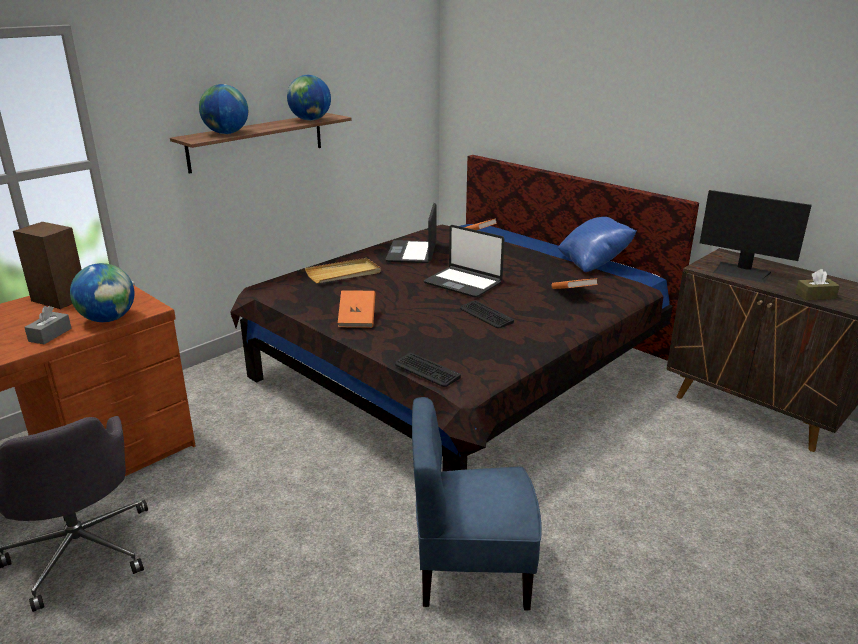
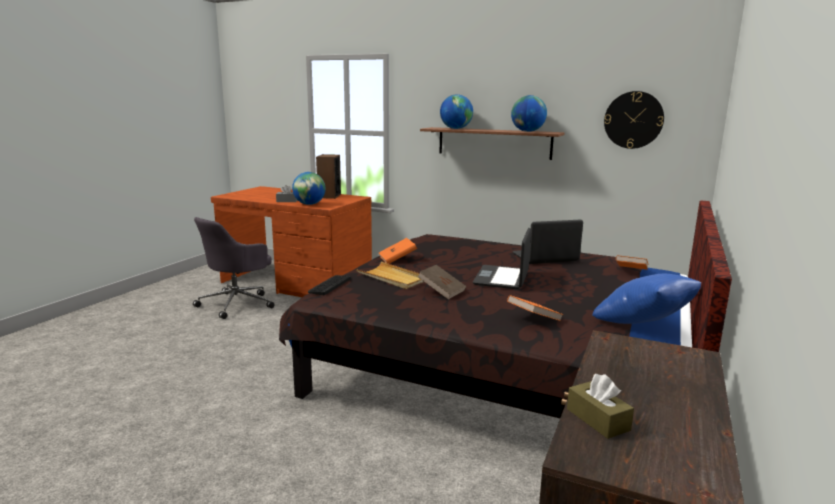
camera: 70 degrees right, 10 degrees down
(343, 273) = (473, 247): beige tray -> beige tray (392, 278)
(382, 88) = (633, 120): none -> wall clock
(471, 571) = (227, 412): blue chair -> none
(486, 315) = (442, 291): keyboard -> brown book
(742, 272) = (629, 365): monitor -> none

